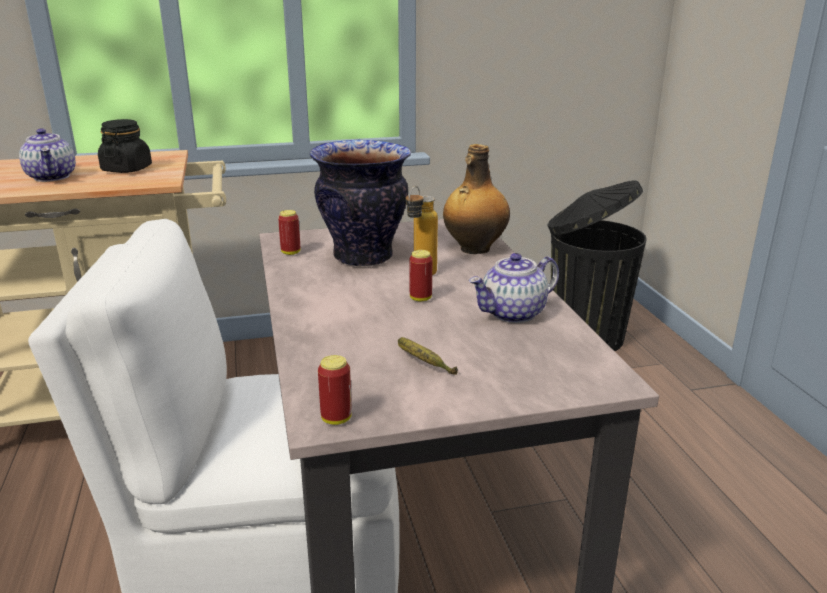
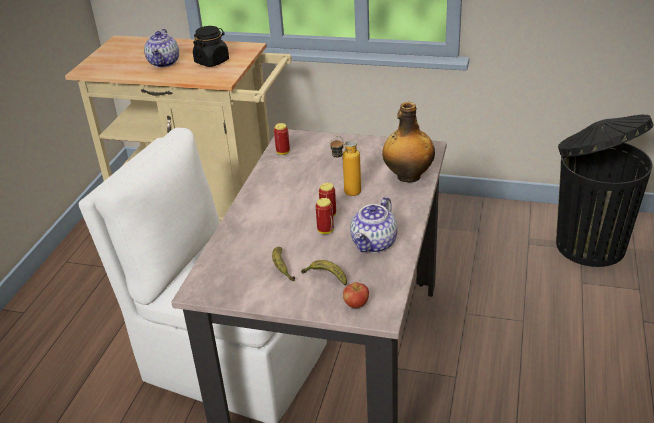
camera: 30 degrees right, 10 degrees up
(336, 419) = (206, 291): can -> can (325, 230)
(364, 257) = (325, 168): vase -> none
(494, 360) = (326, 277): none -> banana
(513, 314) = (374, 243): teapot -> teapot turned 60 degrees counterclockwise
(569, 378) = (356, 304): none -> apple

